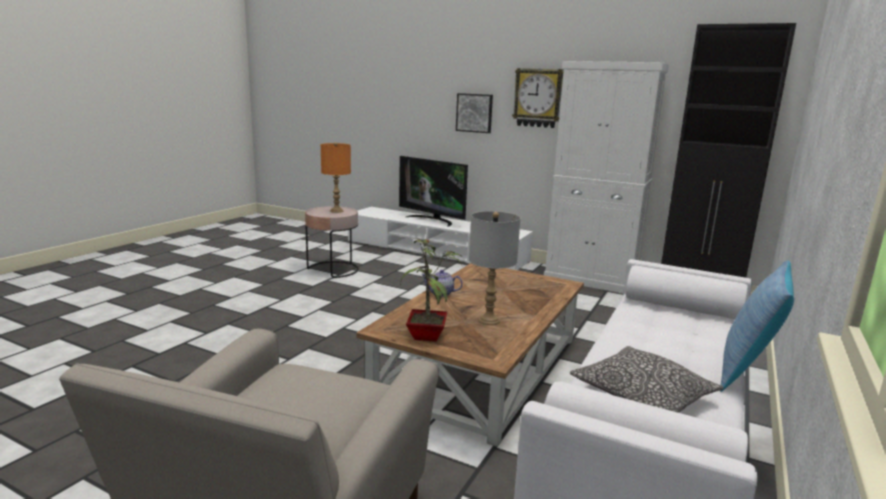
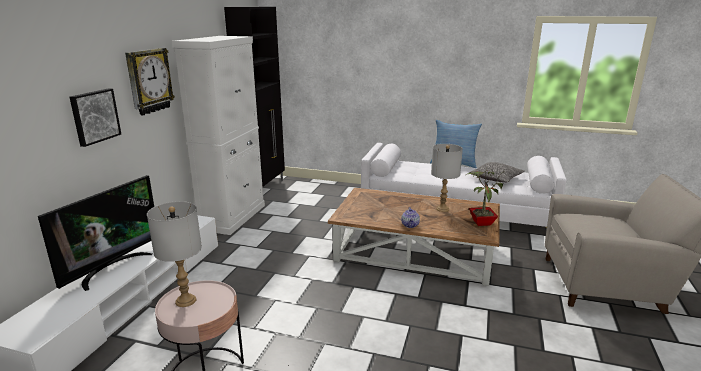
camera: 100 degrees left, 5 degrees up
(337, 211) = (186, 300): orange table lamp -> grey table lamp

